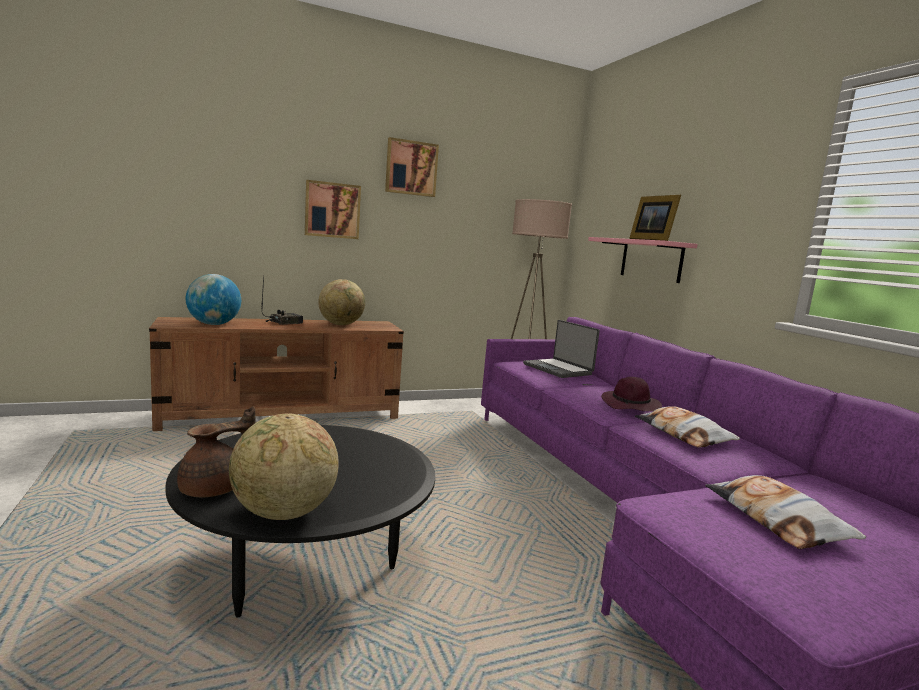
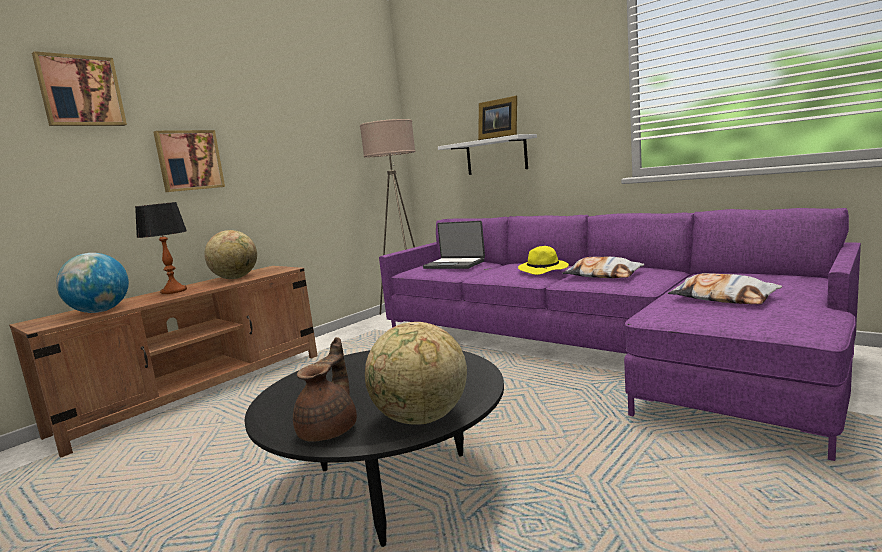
camera: 25 degrees left, 0 degrees up
(284, 322) = (174, 291): radio -> table lamp
(411, 168) = (257, 106): picture -> picture (80, 91)
(631, 405) = (544, 270): purple hat -> yellow hat
(651, 260) = (496, 156): pink shelf -> white shelf

